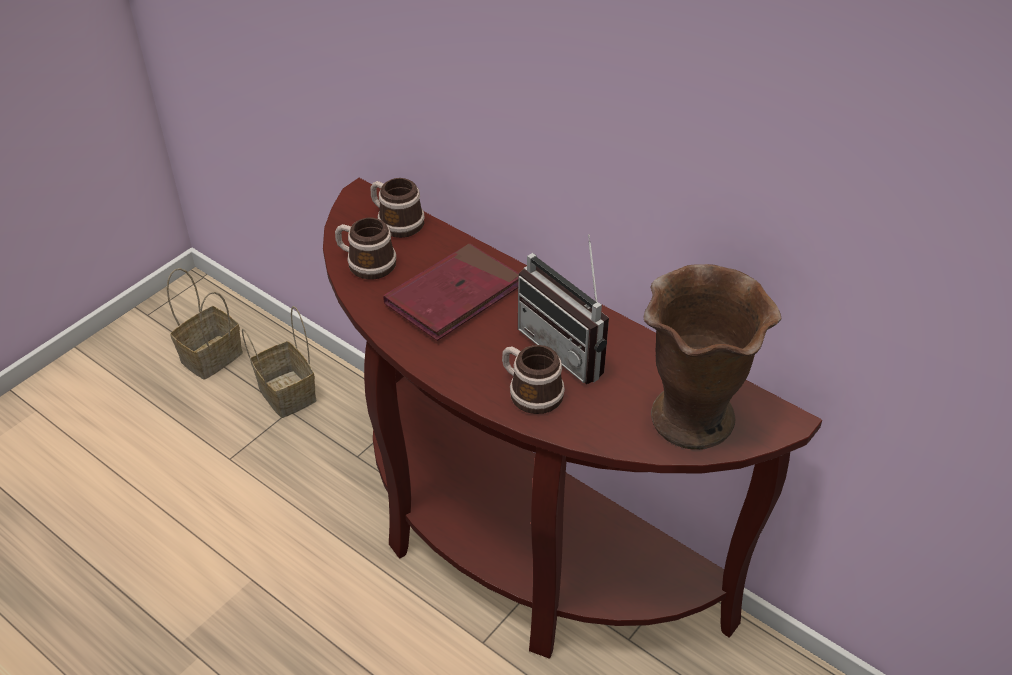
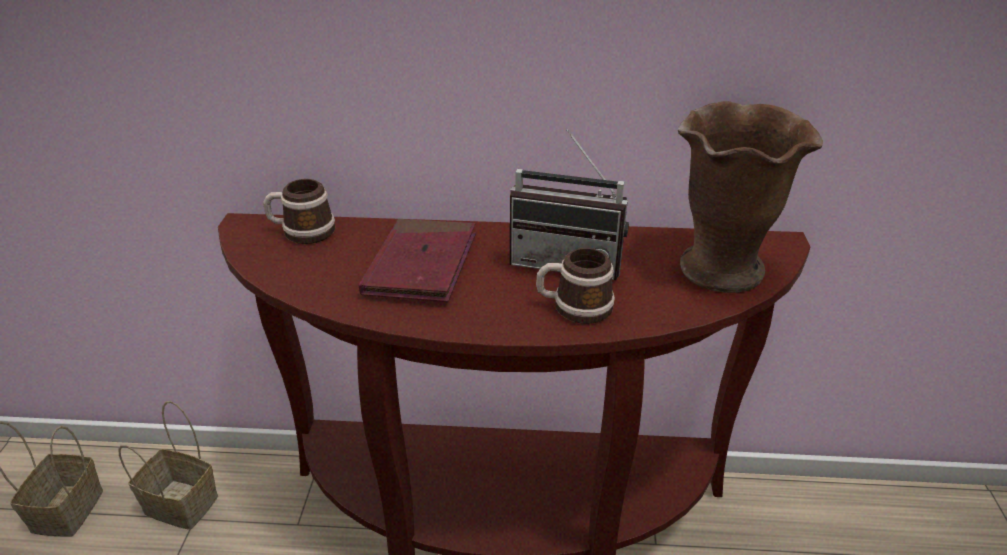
camera: 35 degrees left, 10 degrees down
(365, 263) = (304, 272): mug -> none

